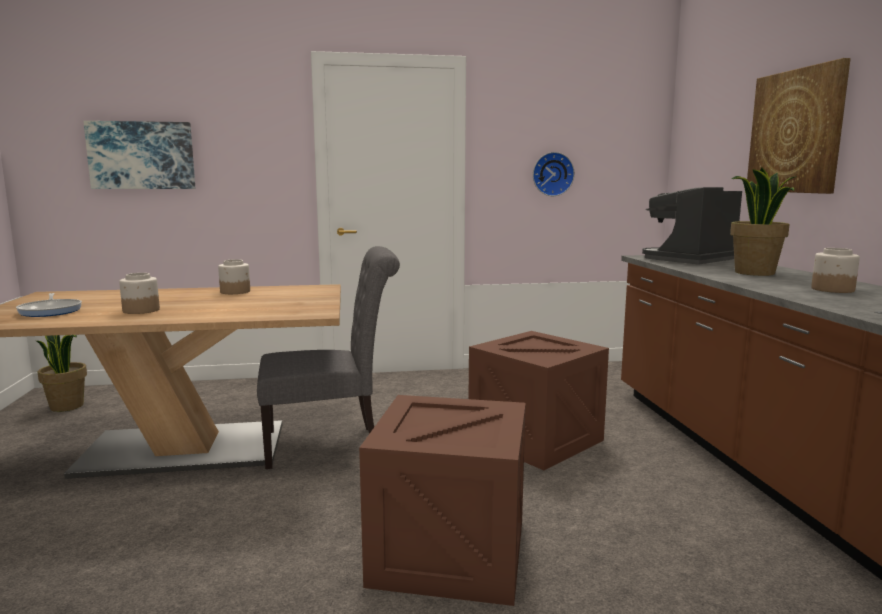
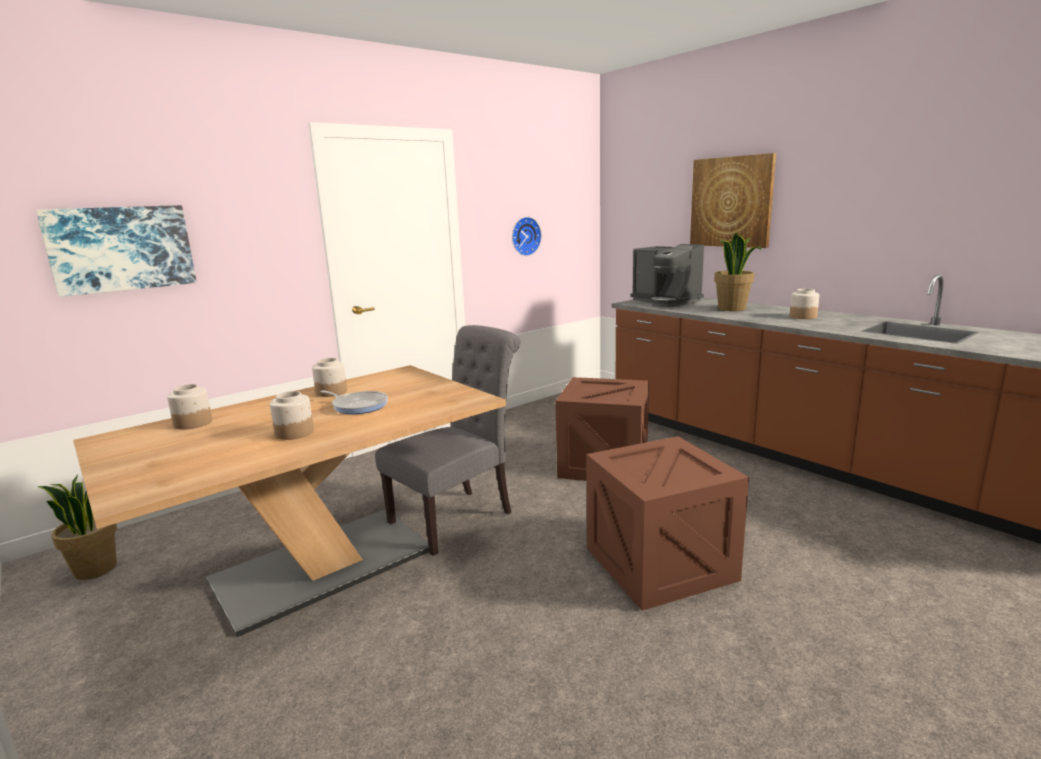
camera: 30 degrees left, 5 degrees up
(51, 311) = (184, 457): frying pan -> frying pan (358, 405)
(109, 294) = (192, 423): none -> jar
(691, 259) = (666, 301): coffee machine -> coffee machine turned 60 degrees counterclockwise

